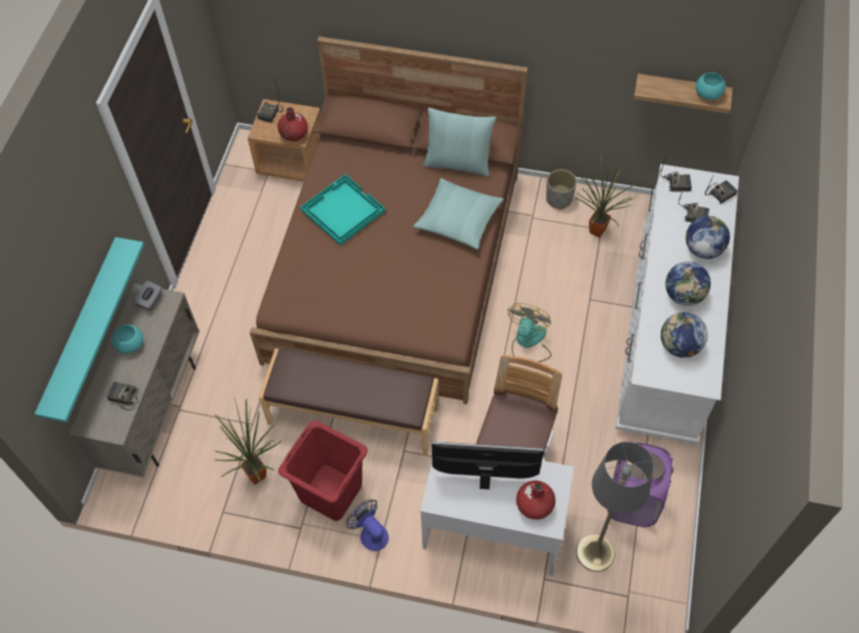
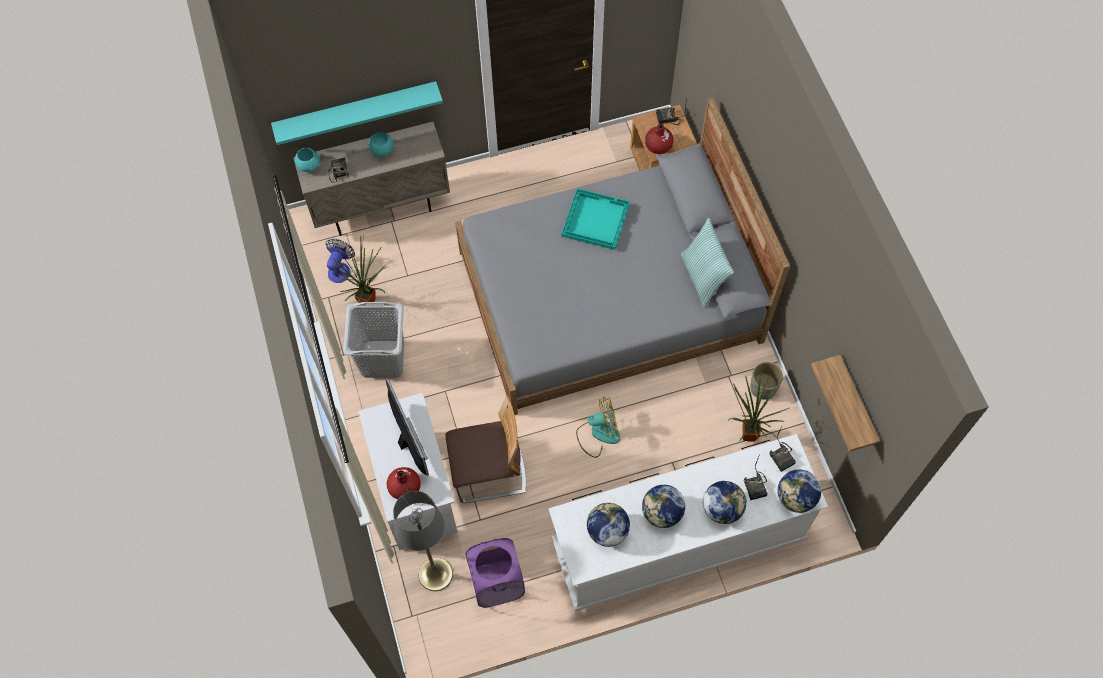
camera: 60 degrees right, 5 degrees up
(151, 301) = (424, 140): grey tissue box -> none
(331, 492) = (382, 359): red laundry basket -> grey laundry basket
(353, 414) = (455, 339): brown bench -> none
(370, 533) = (365, 404): fan -> fan (340, 269)
(396, 265) = (609, 297): brown bed -> grey bed
(458, 219) = (644, 307): pillow -> none
(707, 94) = (856, 422): turquoise bowl -> turquoise bowl (308, 165)
(720, 193) = (795, 498): radio -> globe

